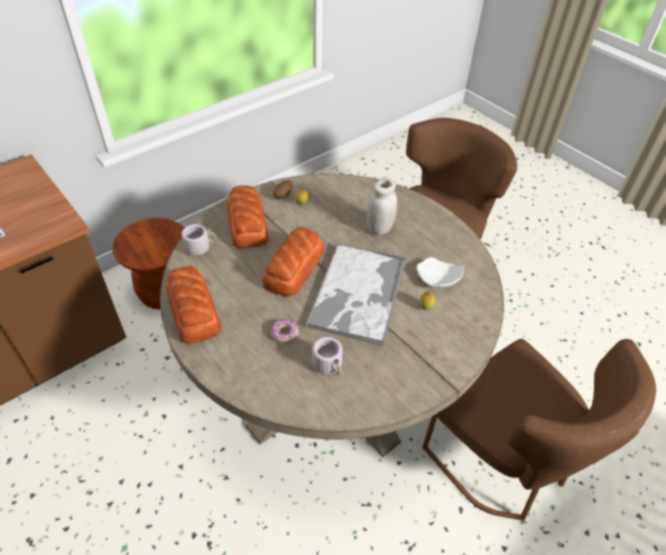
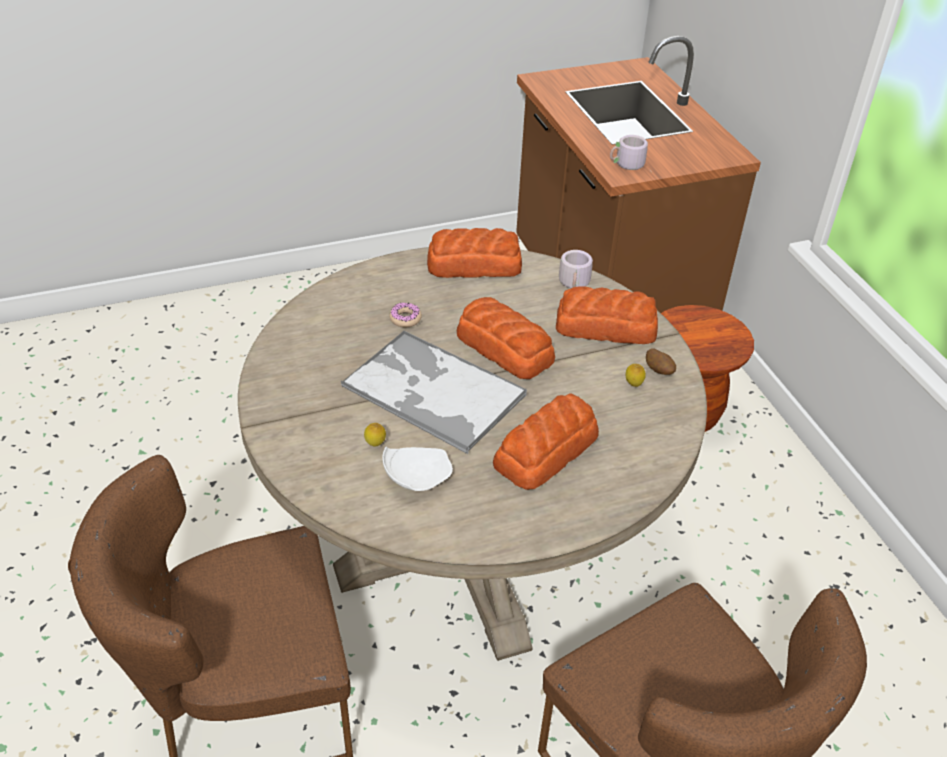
camera: 110 degrees right, 5 degrees down
(330, 365) = (342, 340): grey mug -> grey mug (627, 165)
(380, 229) = (547, 450): white jar -> bread

